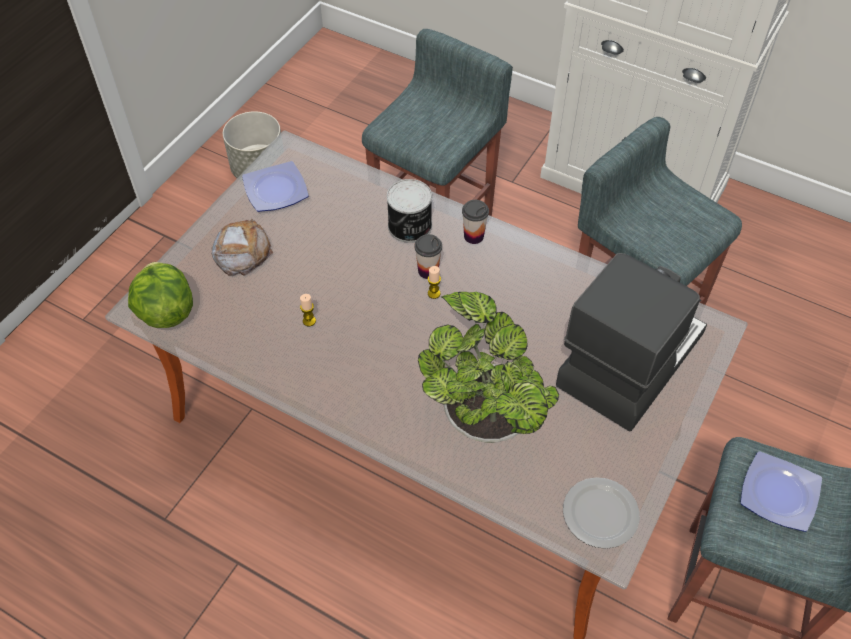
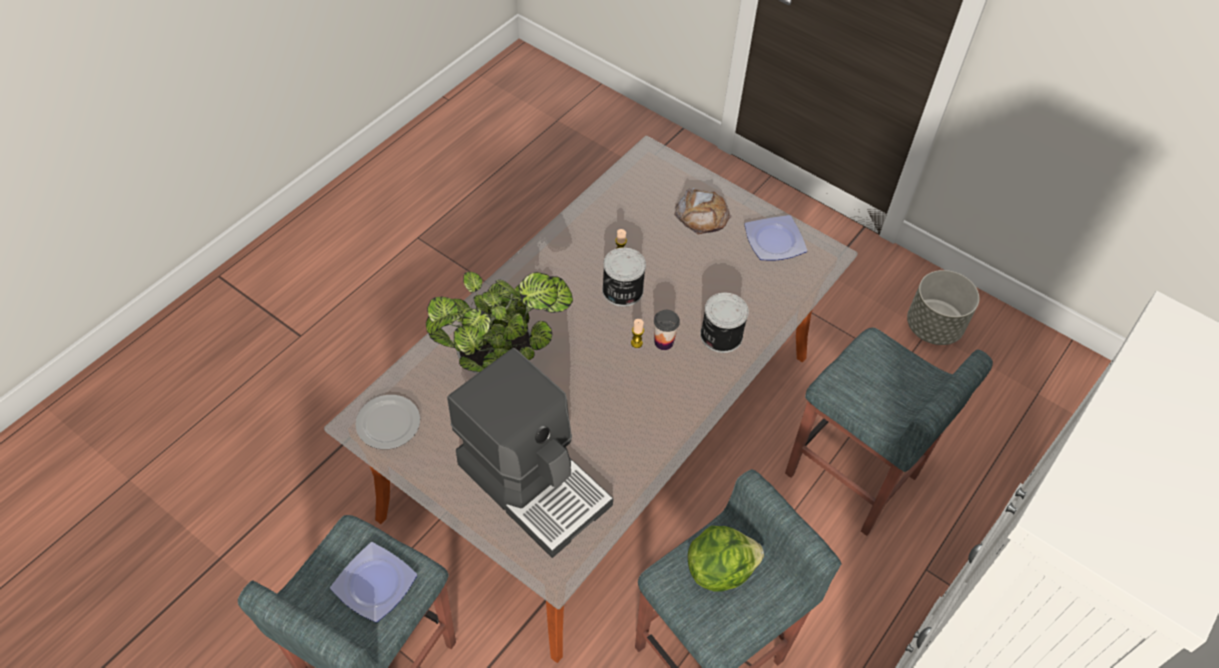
camera: 95 degrees right, 0 degrees up
(166, 312) = (644, 168): lettuce -> lettuce (719, 569)
(364, 313) = (622, 291): none -> can
(473, 236) = (703, 384): cup -> none

